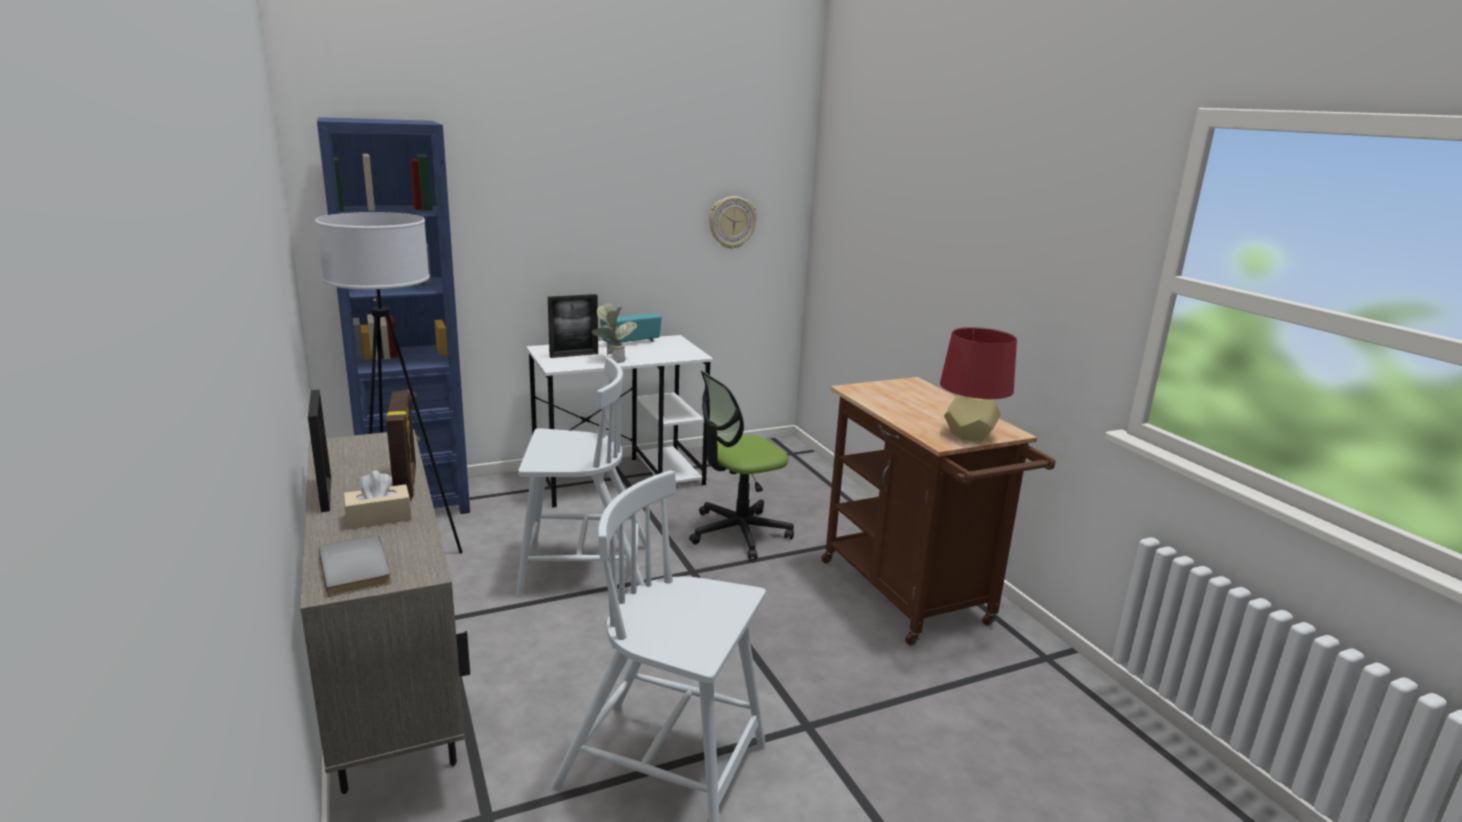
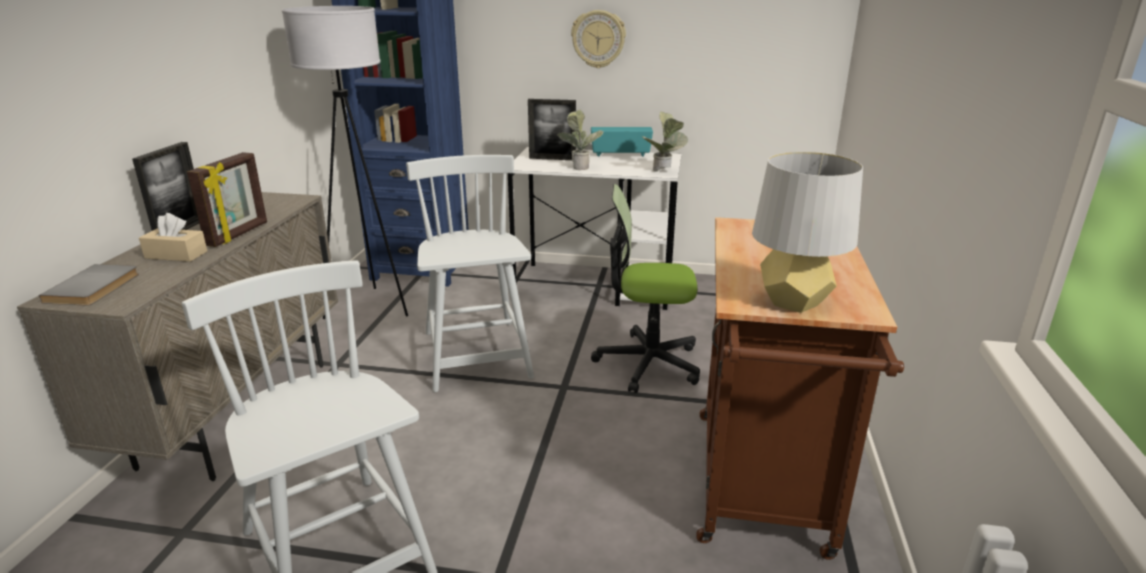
camera: 35 degrees right, 5 degrees up
(583, 569) = (476, 356): white chair -> white chair turned 135 degrees counterclockwise
(694, 354) = (664, 172): none -> potted plant
(732, 222) = (750, 34): wall clock -> wall clock (598, 39)
(968, 435) = (793, 302): red table lamp -> grey table lamp

